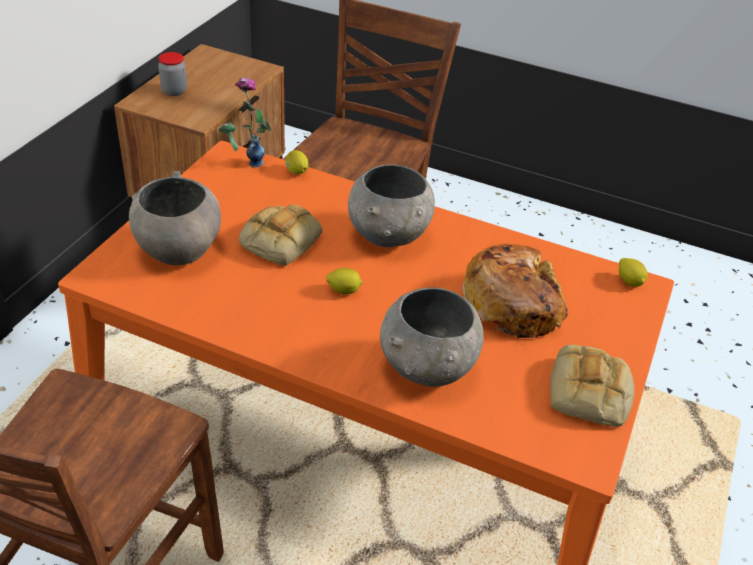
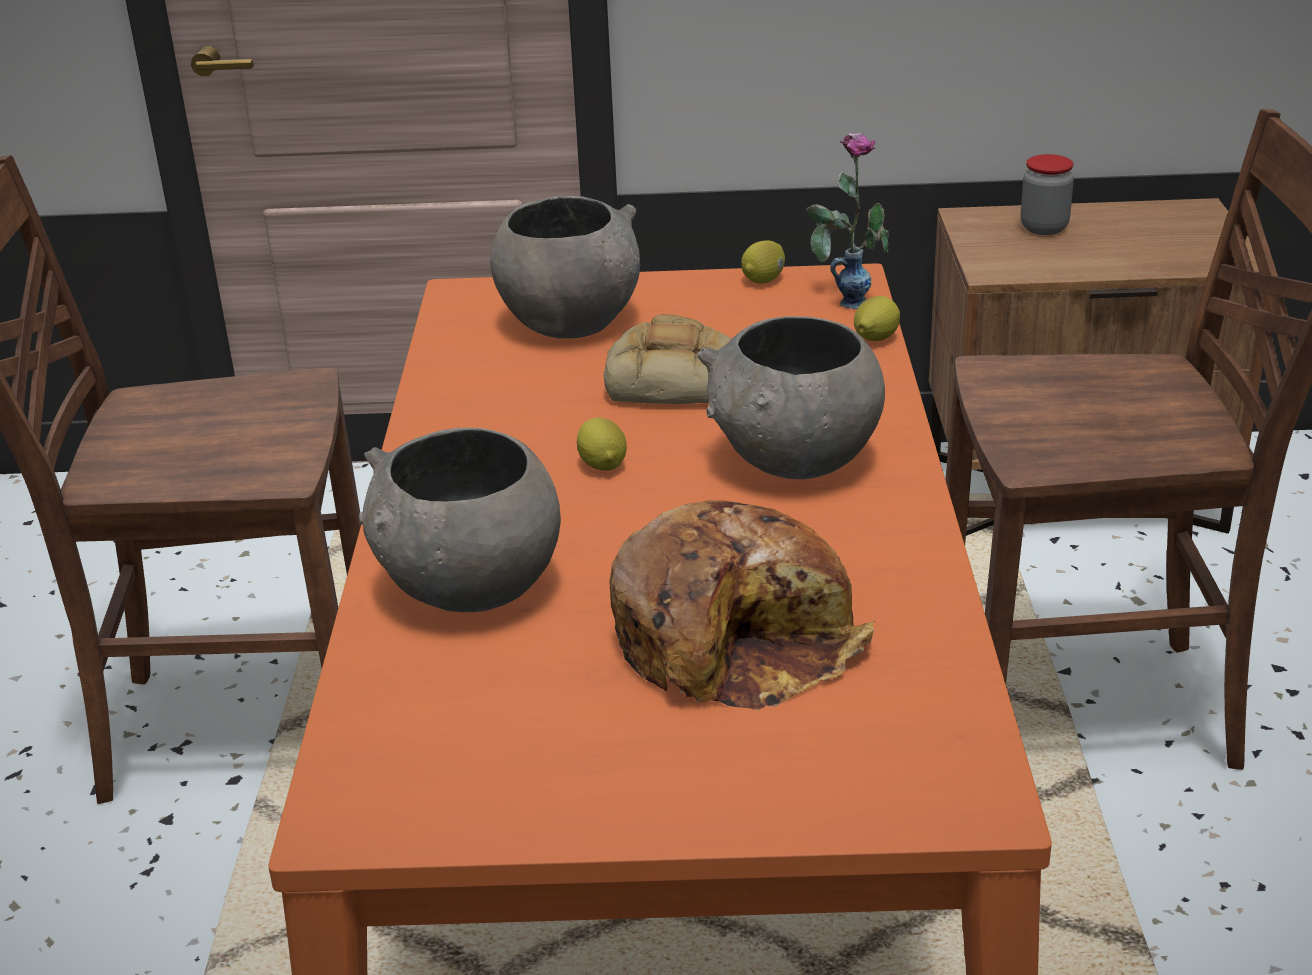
camera: 70 degrees right, 10 degrees down
(590, 393) = (537, 786): bread -> none
(629, 281) = (966, 773): lemon -> lemon (764, 280)

